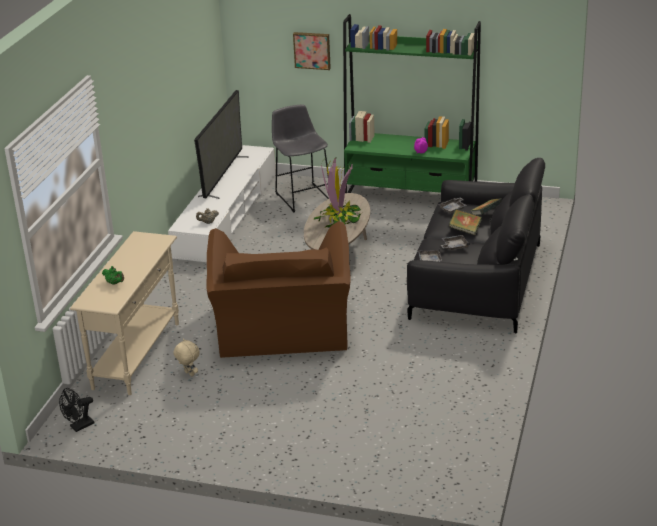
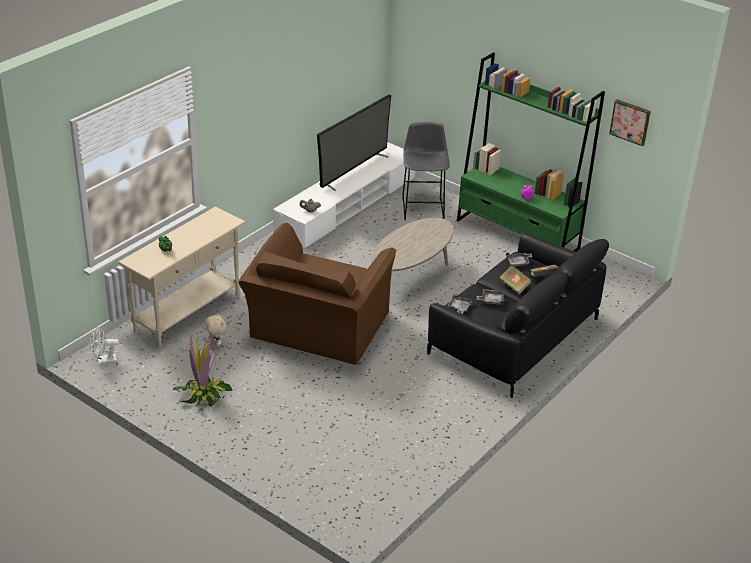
camera: 20 degrees right, 5 degrees up
(79, 427) = (104, 361): black fan -> white fan
(312, 50) = (459, 76): picture -> picture (630, 121)
(339, 219) = (415, 242): potted plant -> potted plant (204, 395)

